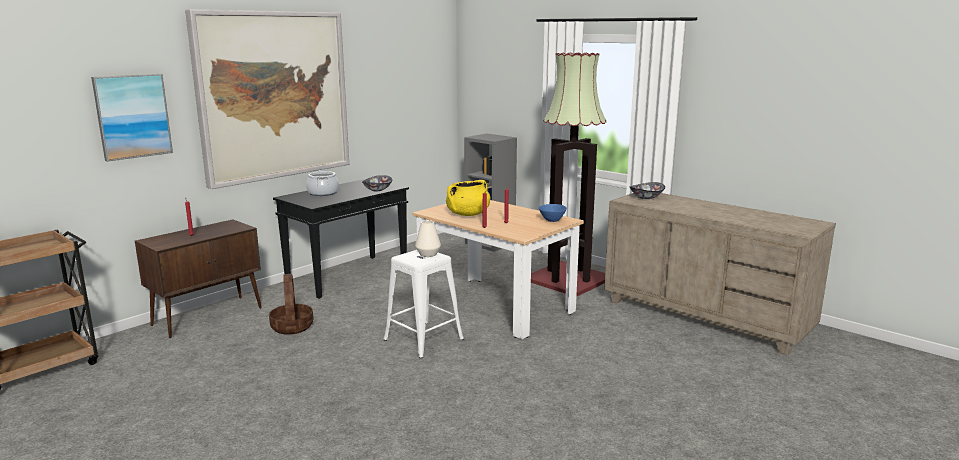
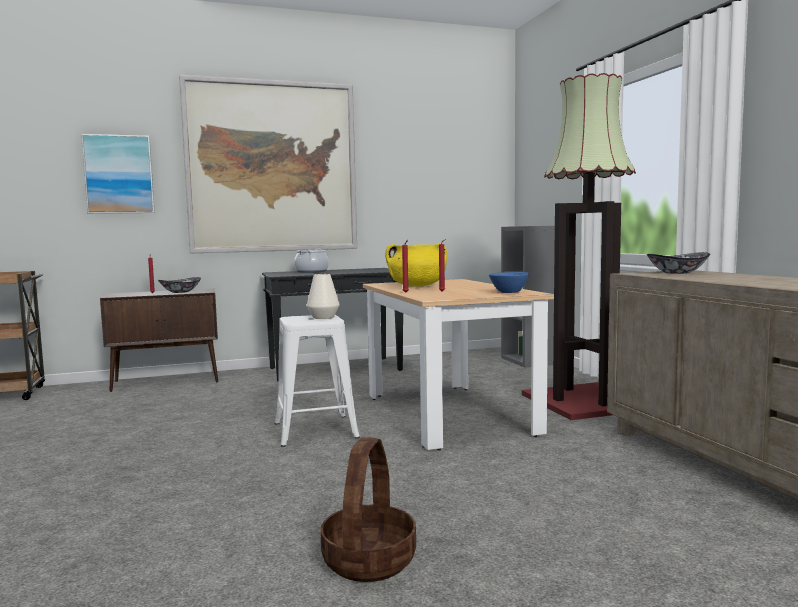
camera: 30 degrees right, 10 degrees down
(292, 327) = (215, 399): basket -> basket (369, 560)
(378, 190) = (368, 271): bowl -> bowl (180, 292)

